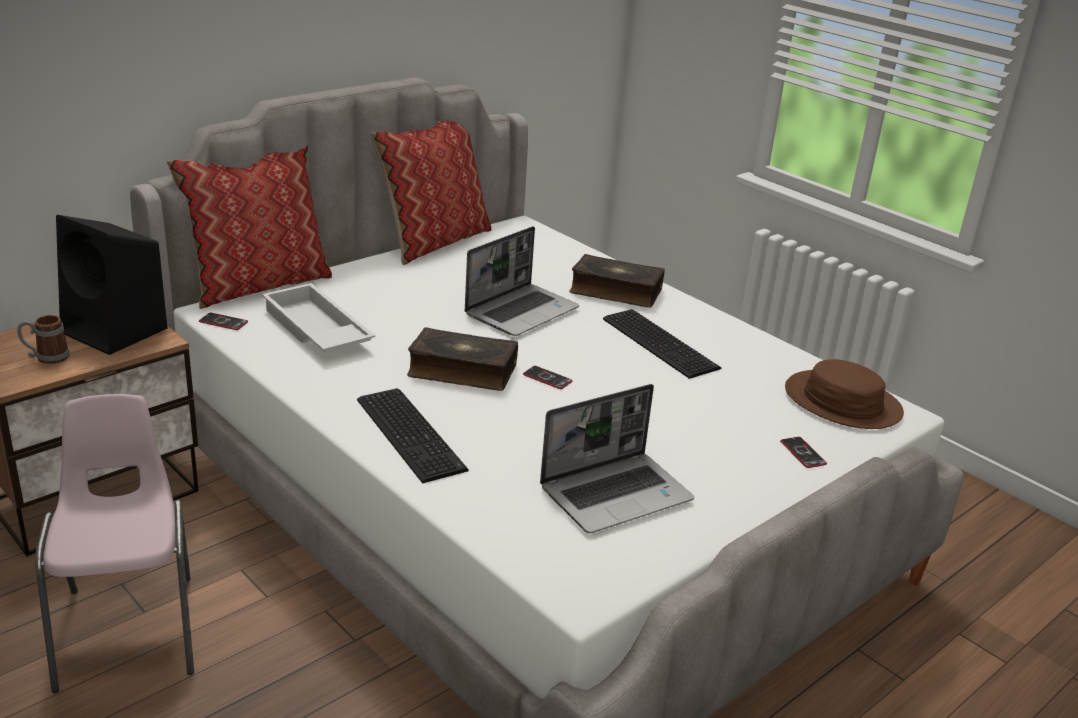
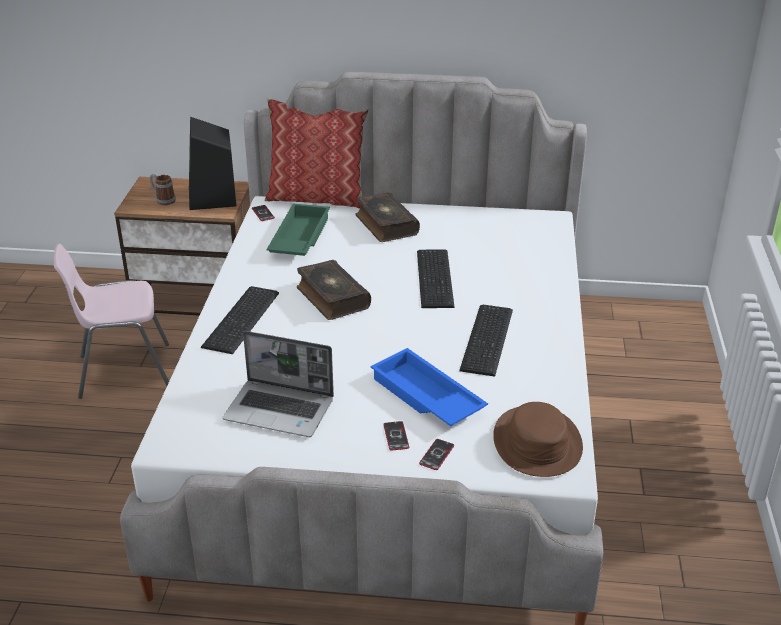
camera: 50 degrees right, 5 degrees up
(129, 630) = (123, 371): pink chair -> pink chair turned 135 degrees counterclockwise
(314, 330) = (298, 238): white tray -> green tray
(434, 241) = (469, 208): pillow -> none
(522, 311) = (436, 278): laptop -> keyboard
(547, 378) = (371, 326): phone -> phone (396, 436)
(615, 291) = (527, 291): book -> book (385, 225)
(706, 413) = (425, 397): none -> blue tray

